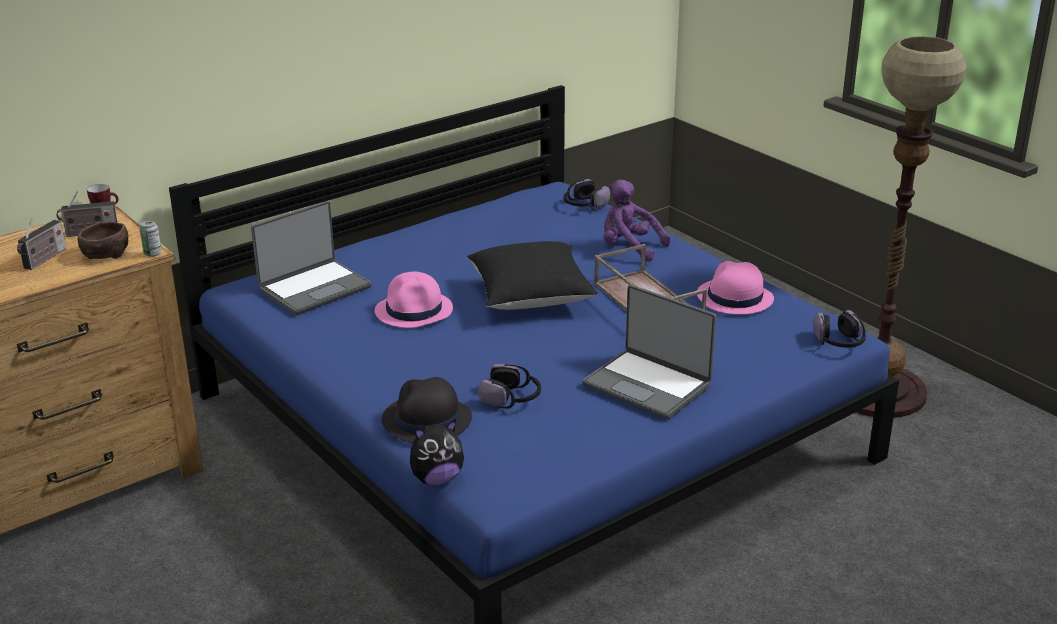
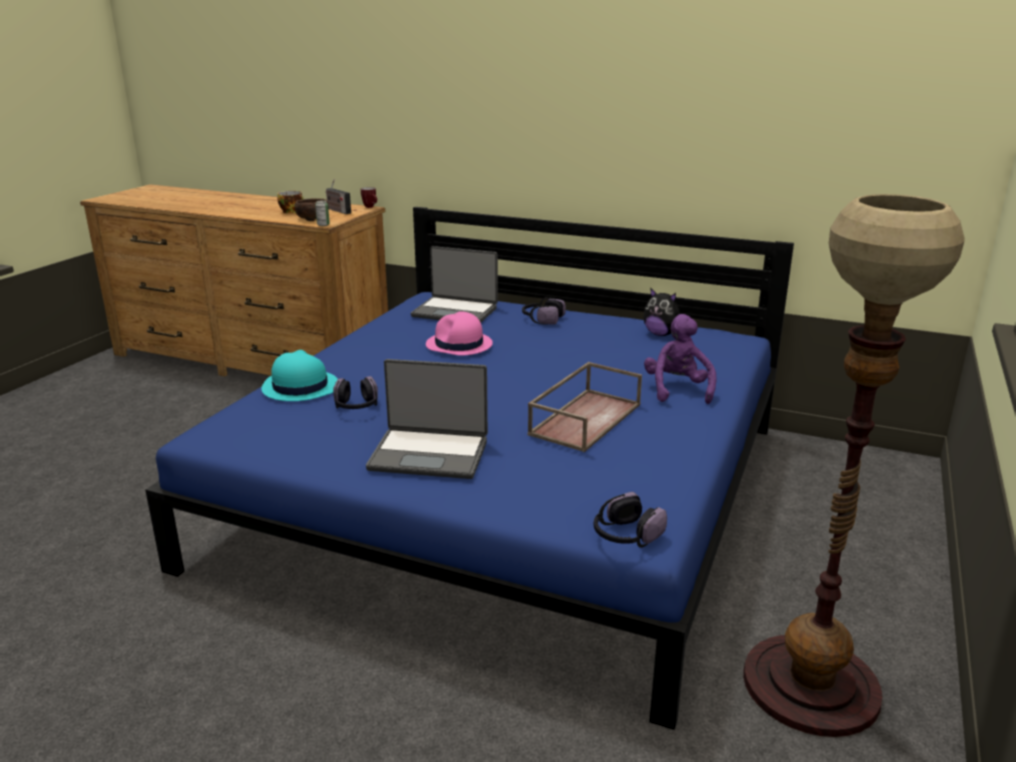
camera: 60 degrees right, 5 degrees down
(44, 259) = (293, 212): radio -> cup
(426, 420) = (299, 387): black hat -> turquoise hat
(436, 479) = (222, 412): plush toy -> plush toy (661, 334)
(530, 296) = (531, 374): black pillow -> none
(584, 205) = (728, 354): headphones -> headphones (542, 319)
(648, 385) = (429, 454): laptop -> laptop turned 90 degrees counterclockwise
(734, 298) = (649, 457): pink hat -> none

